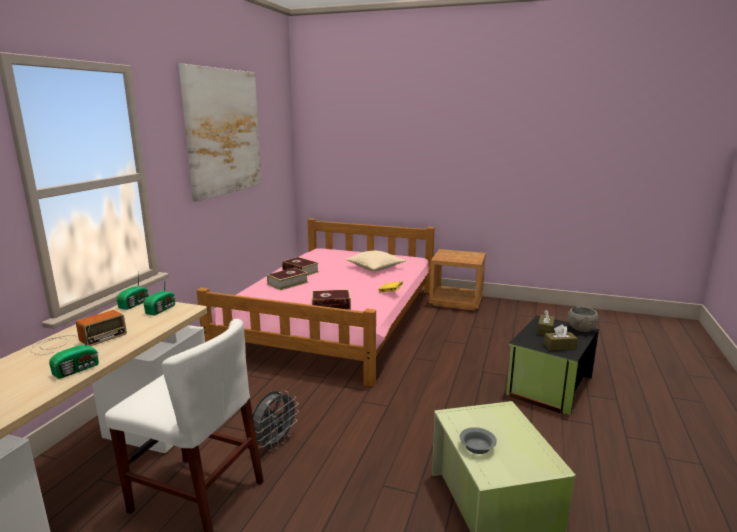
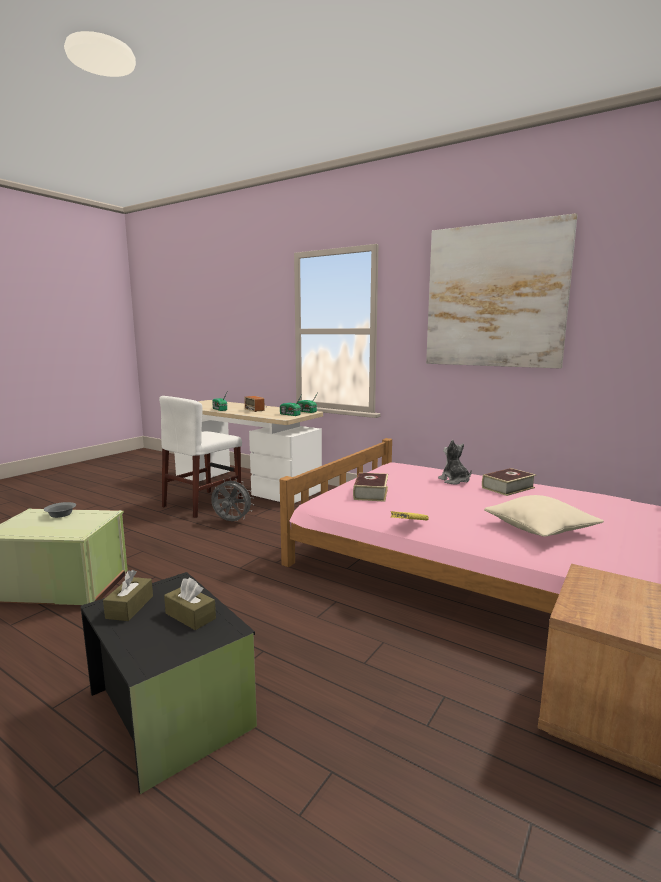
camera: 105 degrees right, 5 degrees down
(274, 443) = (231, 522): grey fan -> grey fan turned 150 degrees clockwise
(288, 283) = (454, 481): book -> plush toy
(582, 330) = (149, 659): grey bowl -> none

